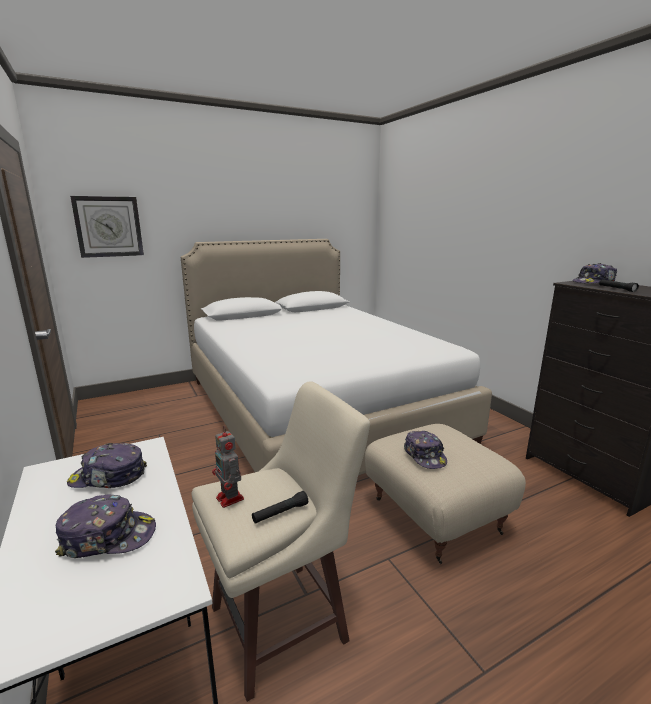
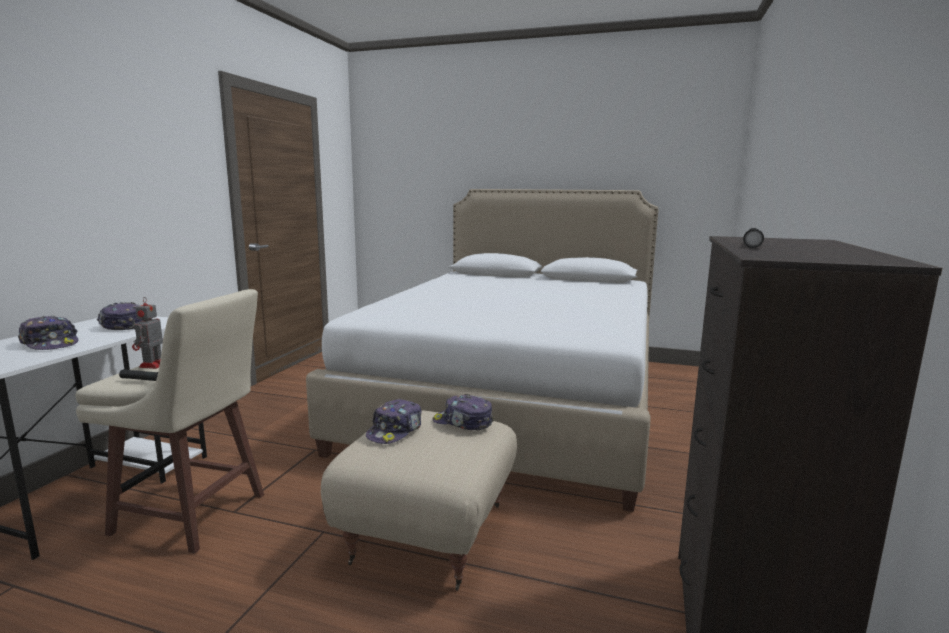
camera: 45 degrees right, 5 degrees down
(108, 227) = (400, 172): wall clock -> none
(594, 282) = (787, 240): cap -> cap (463, 422)

